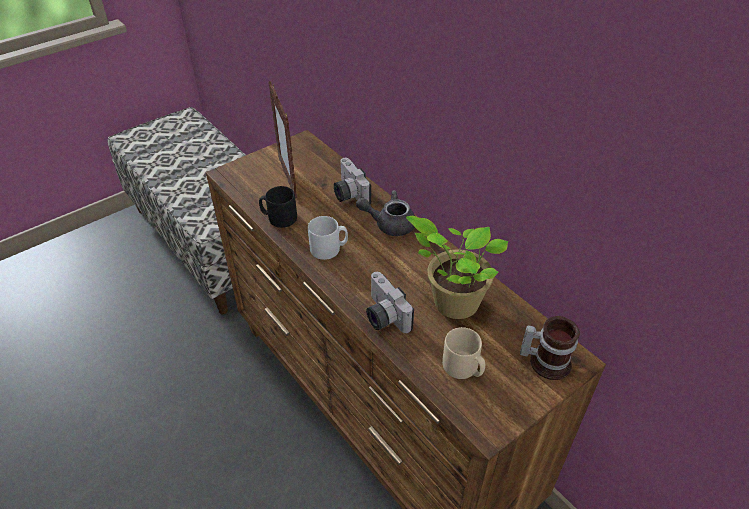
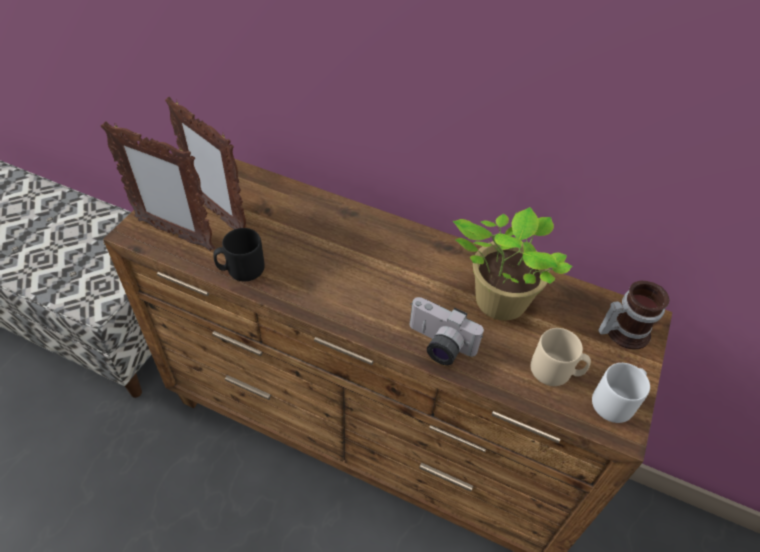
camera: 30 degrees left, 5 degrees up
(251, 182) = (175, 234): none -> picture frame
(329, 249) = (326, 287): grey mug -> grey mug (616, 401)
(348, 194) = (303, 212): camera -> none
(389, 224) = (373, 234): grey teapot -> none

